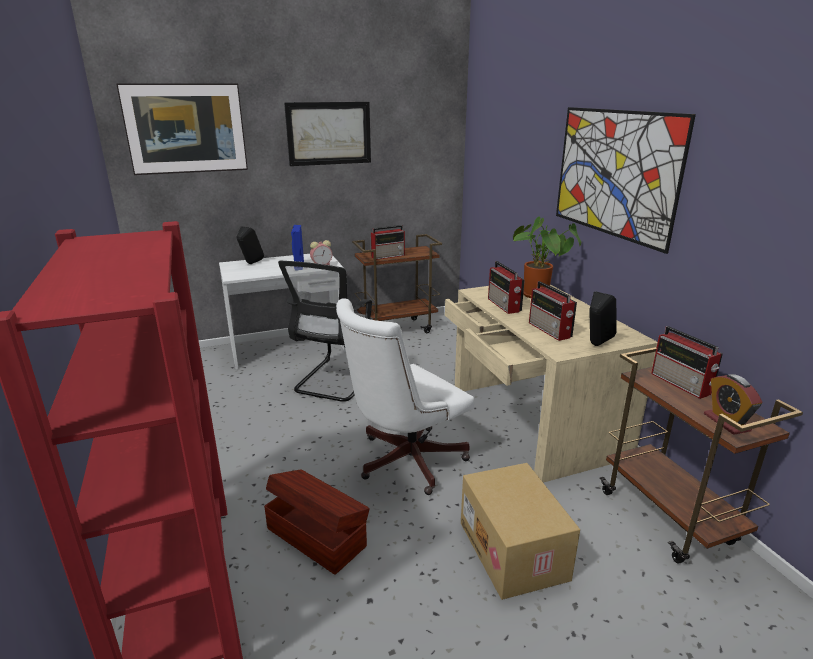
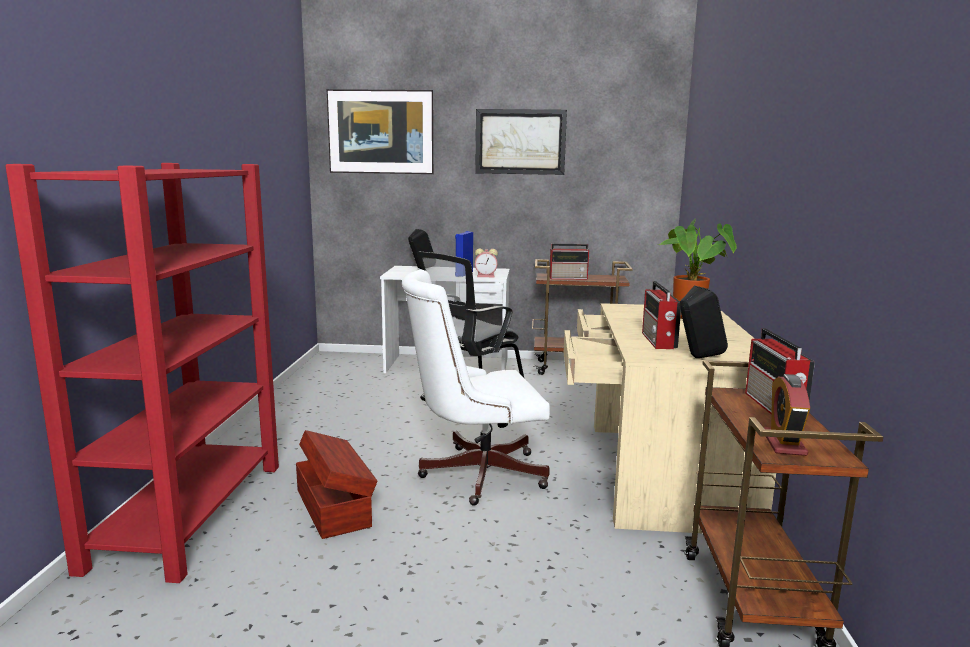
camera: 25 degrees right, 10 degrees down
(504, 305) = (634, 318): radio -> none
(514, 550) = (521, 575): cardboard box -> none
(614, 173) = (770, 159): picture -> none

